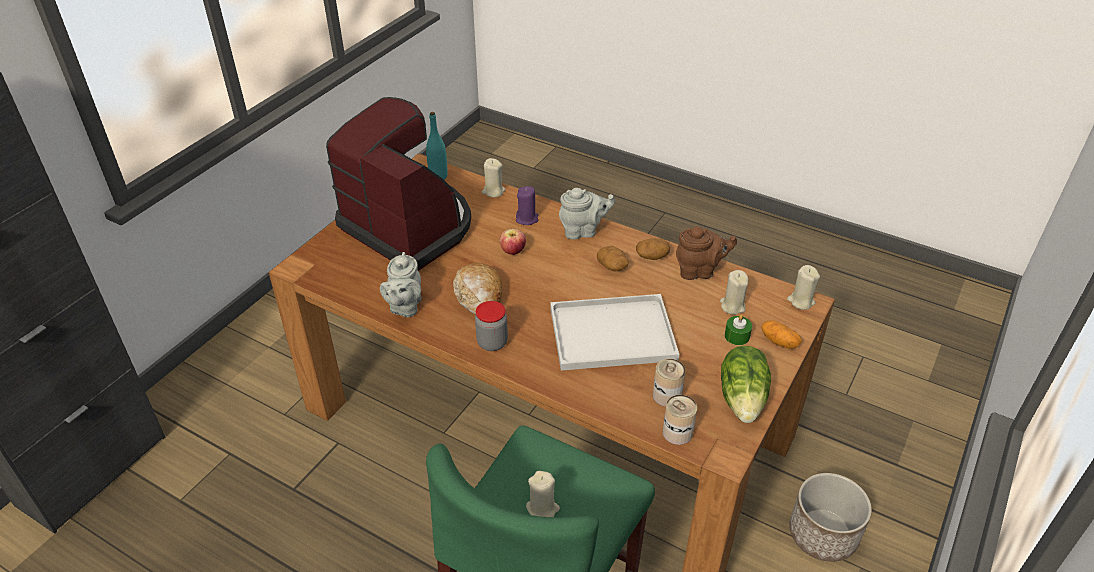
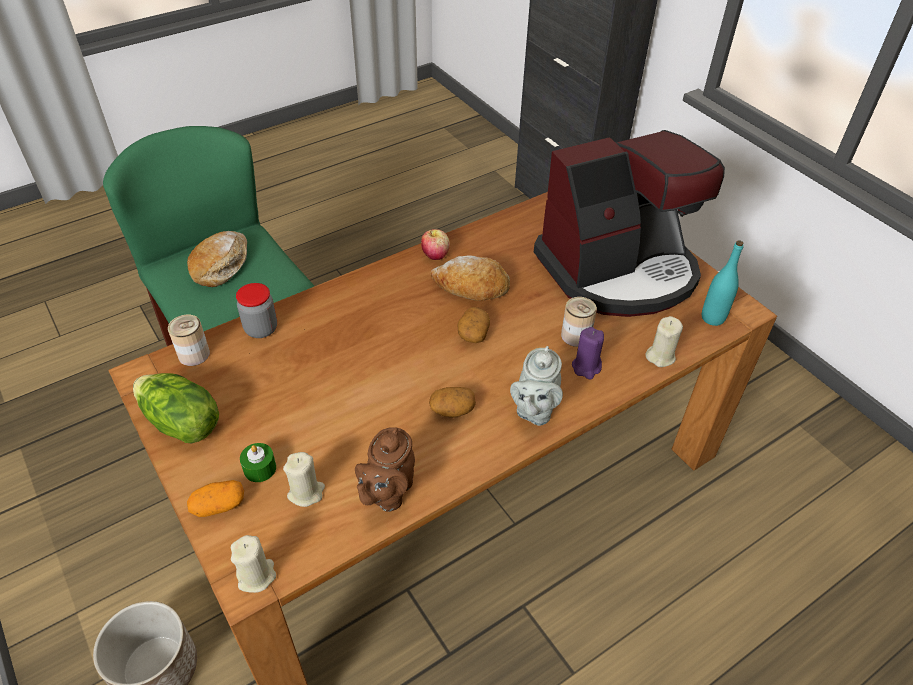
camera: 115 degrees right, 5 degrees up
(404, 307) = (488, 237): grey teapot -> none
(492, 343) = (400, 276): jar -> jar (261, 329)
(513, 251) = (530, 334): apple -> apple (435, 255)
(542, 508) = (221, 265): beige candle -> bread
(610, 335) = (347, 360): white tray -> none
(652, 256) = (446, 457): potato -> potato (473, 333)
(667, 395) = (238, 367): can -> can (576, 335)

